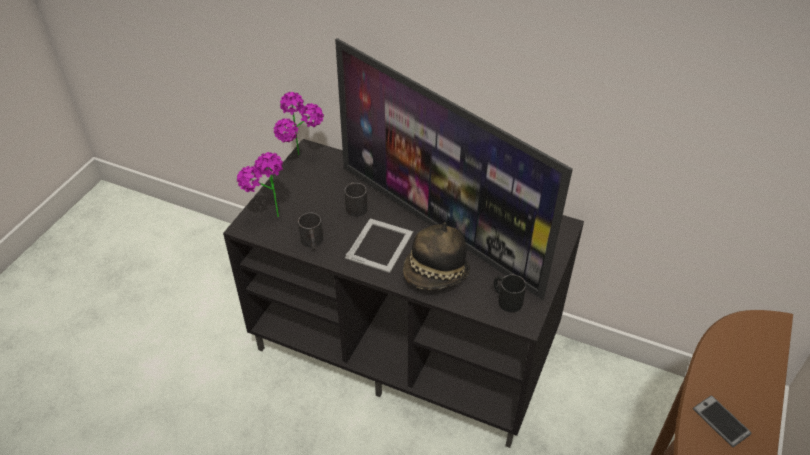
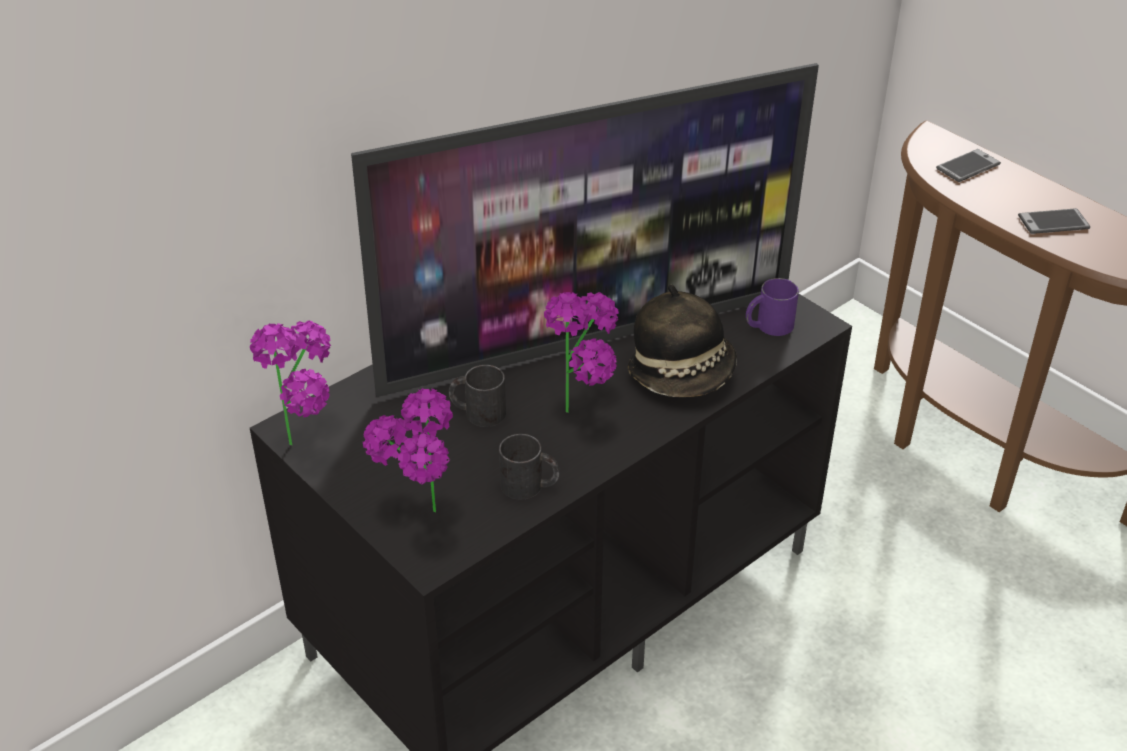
camera: 65 degrees left, 5 degrees down
(380, 245) = (585, 411): picture frame -> potted plant
(506, 299) = (768, 326): black mug -> purple mug
(750, 352) = (968, 166): none -> phone

